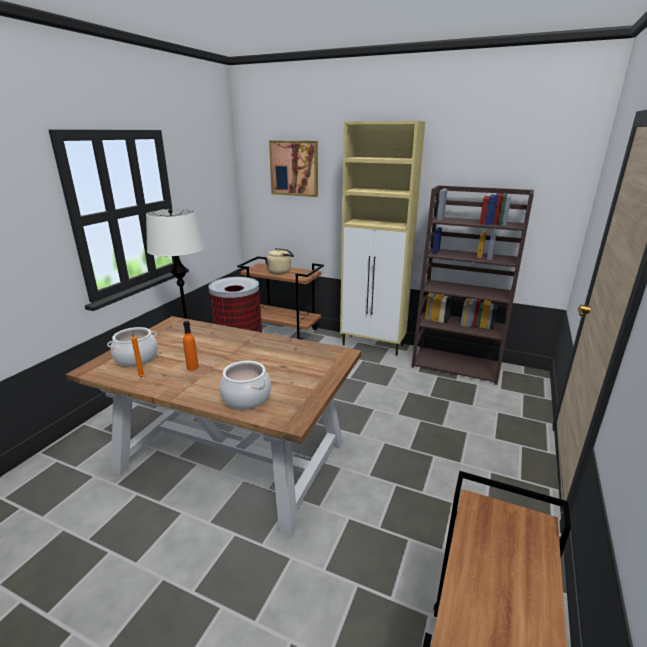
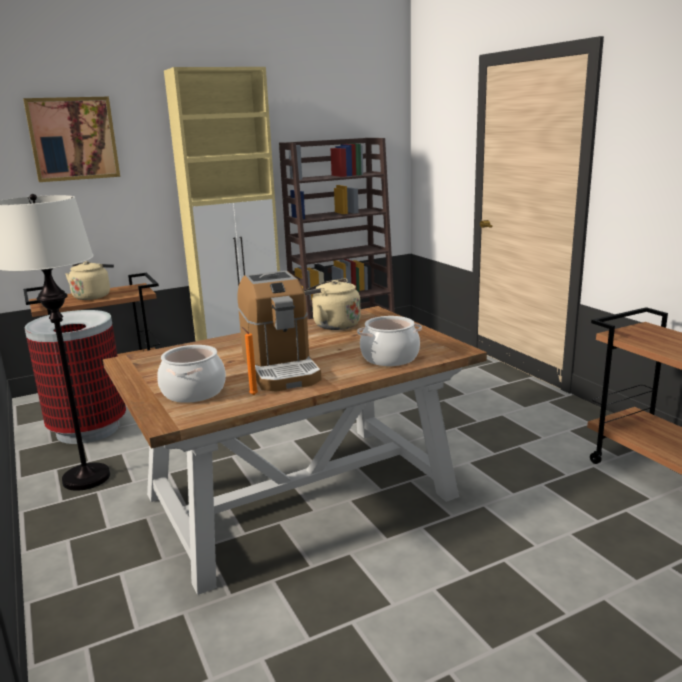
camera: 50 degrees left, 5 degrees down
(192, 367) = (280, 369): orange bottle -> coffee machine
(295, 351) = (333, 325): none -> beige kettle

